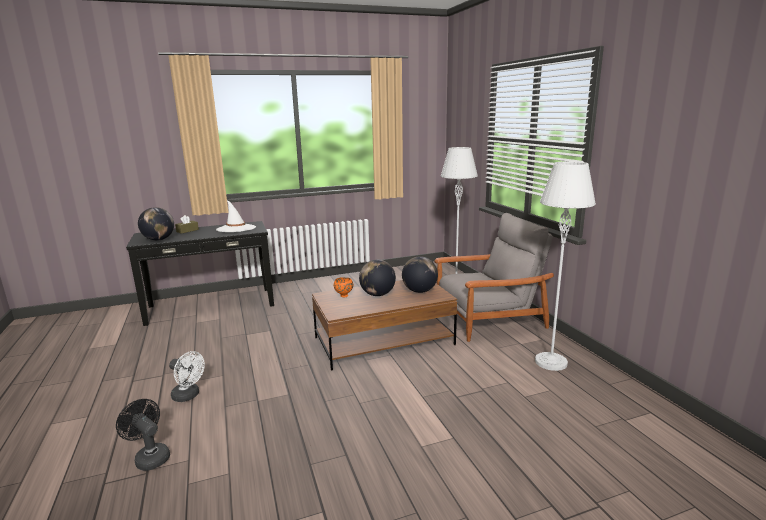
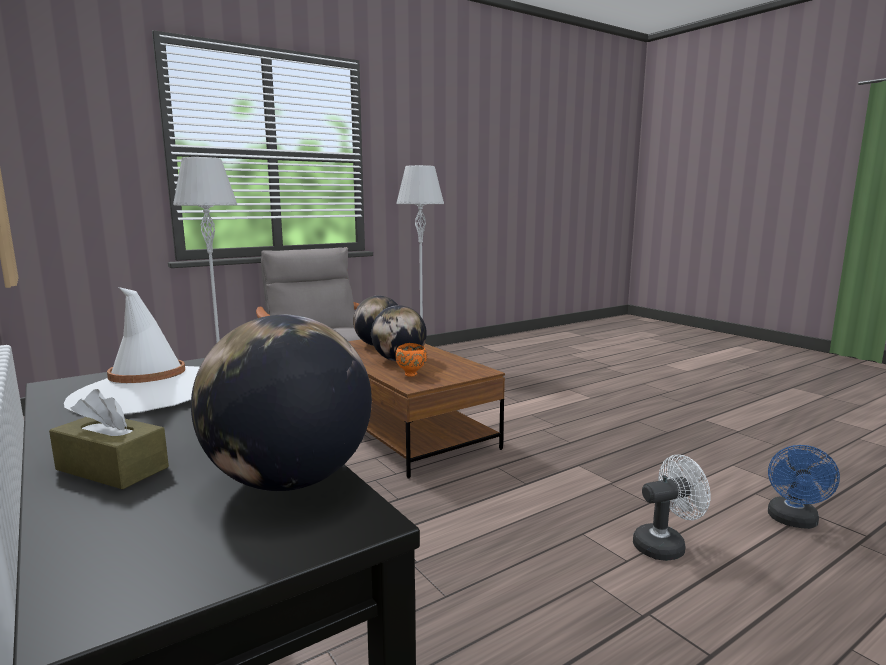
camera: 105 degrees left, 5 degrees down
(150, 457) = (793, 521): black fan -> blue fan
(189, 396) = (665, 545): white fan -> white fan turned 60 degrees clockwise

